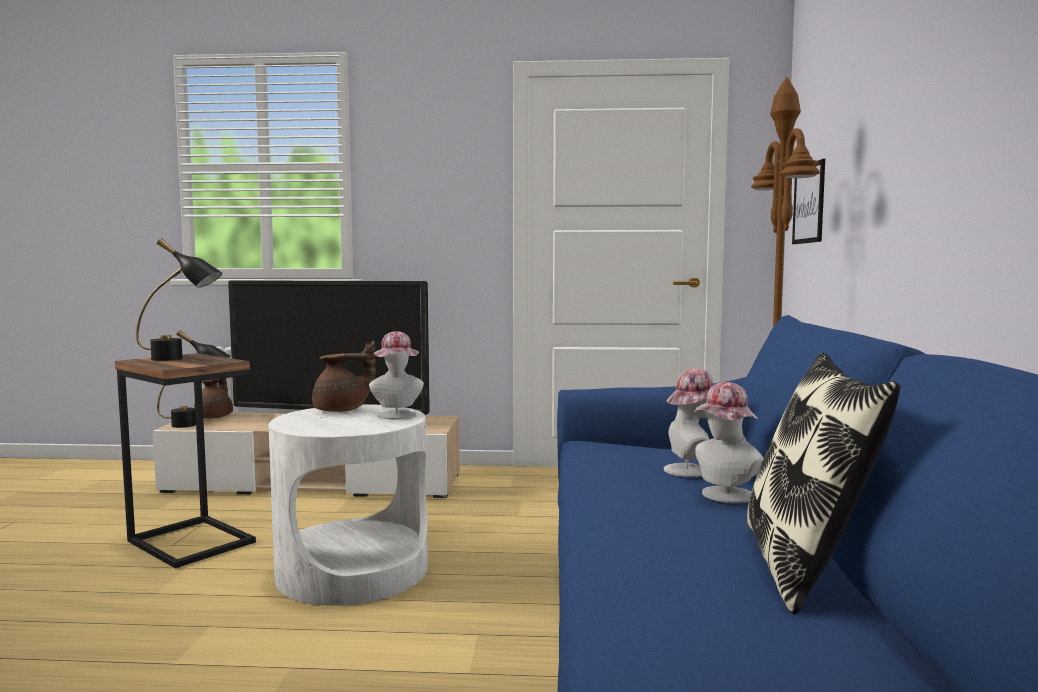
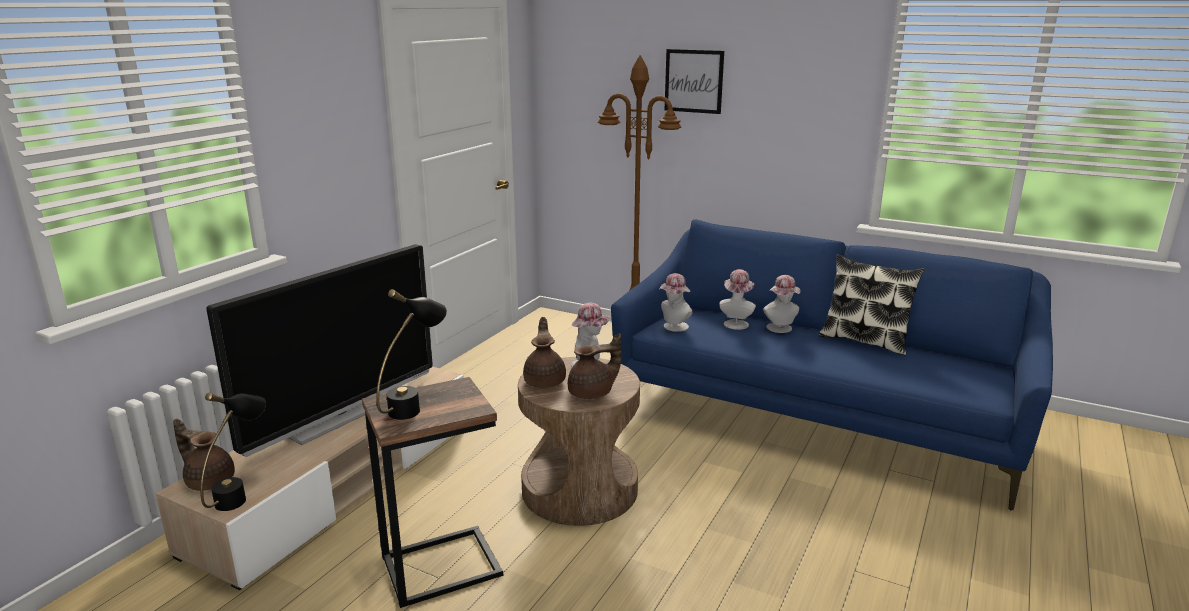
camera: 65 degrees left, 15 degrees up
(319, 424) = (592, 393): none -> brown teapot
(352, 571) = (580, 490): white side table -> brown side table
(614, 447) = (673, 327): none -> hat
(809, 204) = (584, 120): picture -> picture (693, 81)

